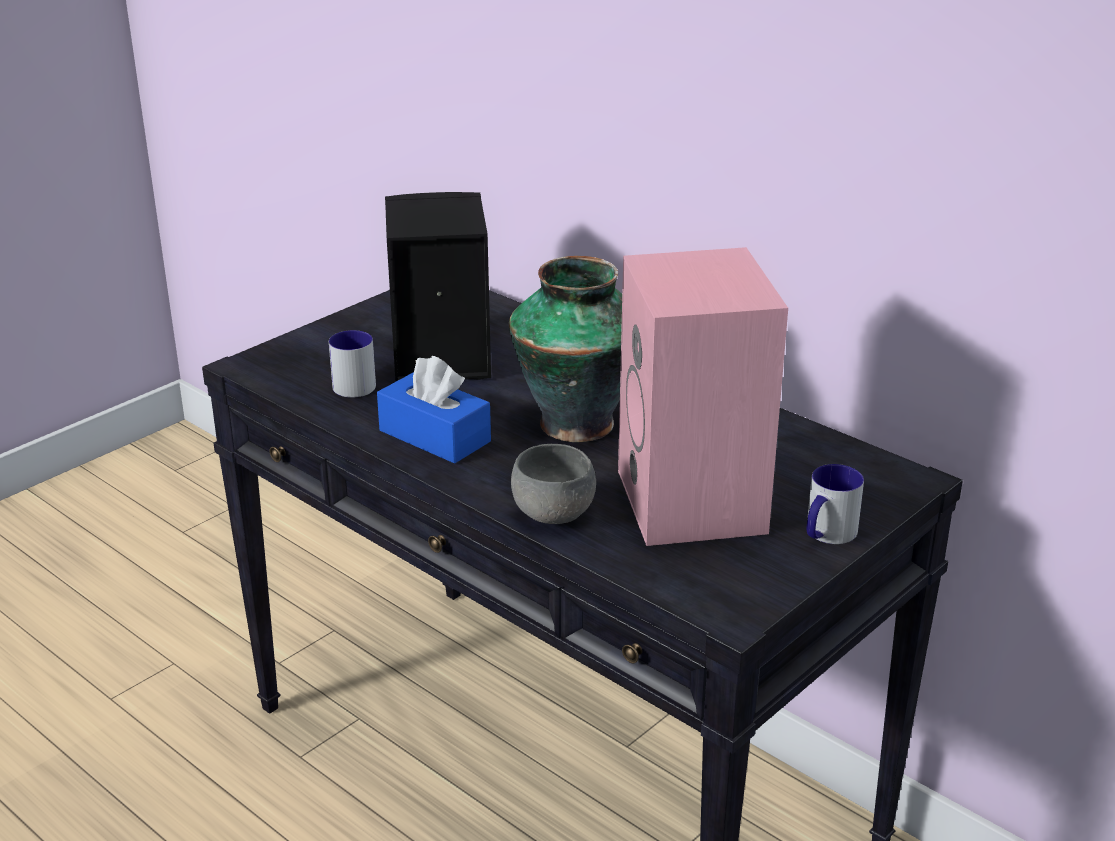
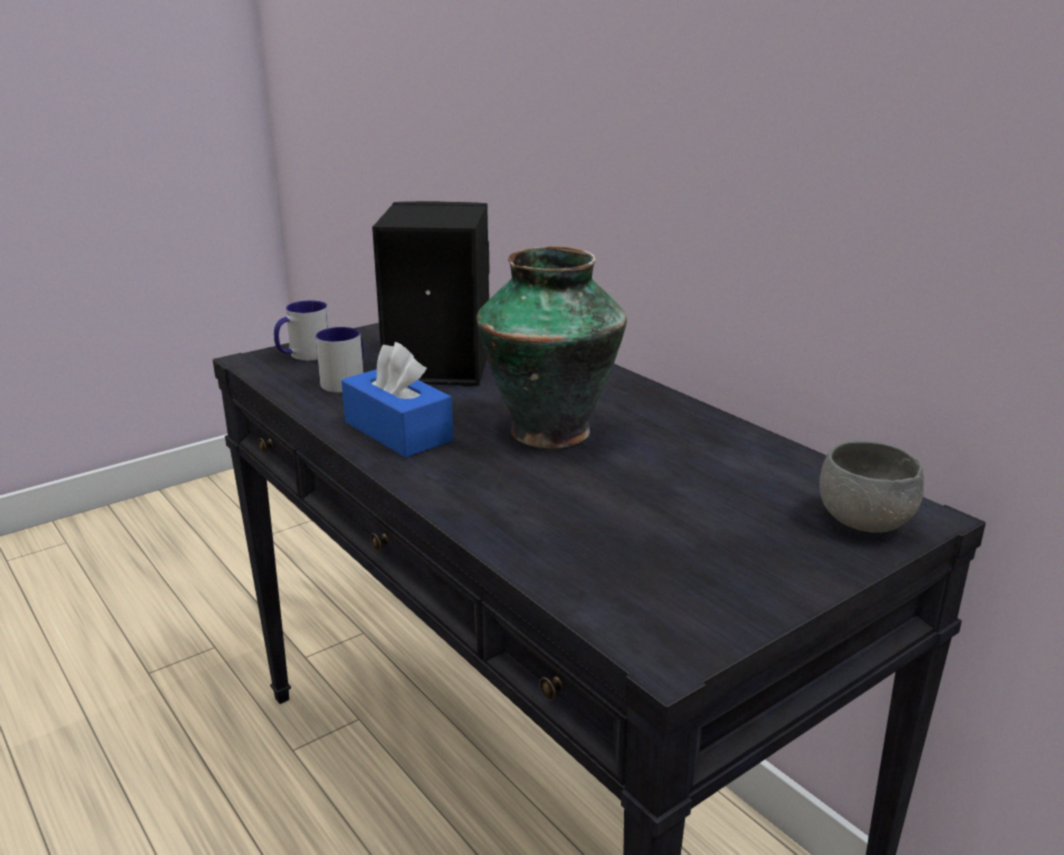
camera: 10 degrees right, 5 degrees down
(553, 514) = (489, 516): grey bowl -> grey bowl (864, 522)
(695, 503) = (656, 519): pink speaker -> none
(826, 534) = (807, 568): mug -> mug (303, 355)

